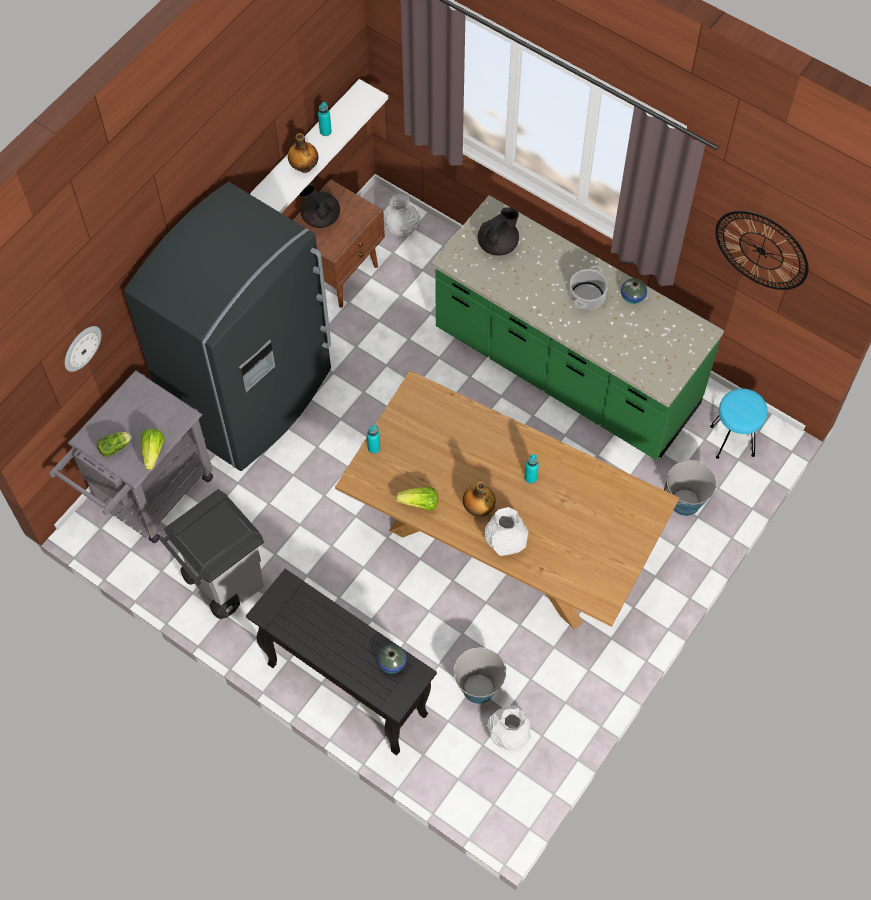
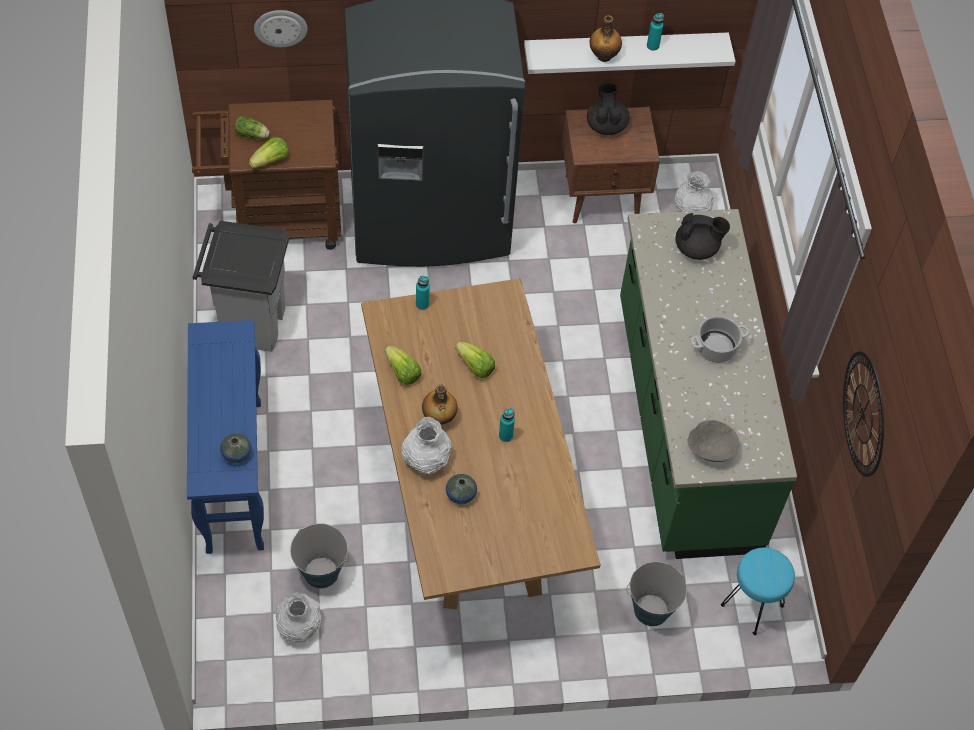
camera: 45 degrees right, 5 degrees down
(147, 497) = (276, 220): grey cart -> brown cart
(345, 689) = (233, 474): black console table -> blue console table
(457, 454) = (475, 366): none -> lettuce
(632, 296) = (754, 381): vase -> vase (461, 494)
(661, 362) = (711, 449): none -> grey bowl

